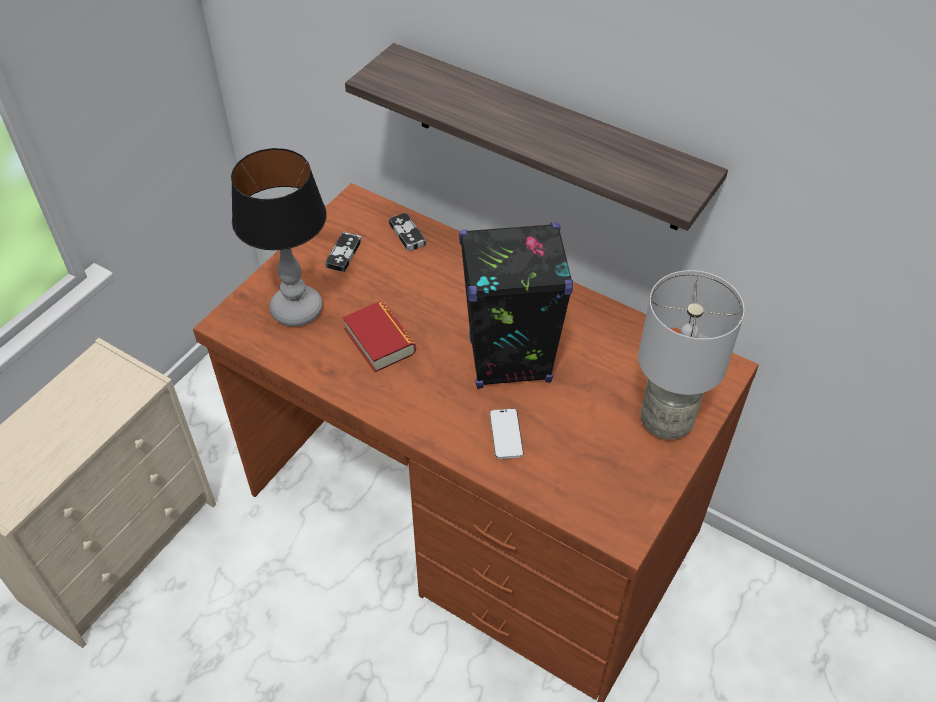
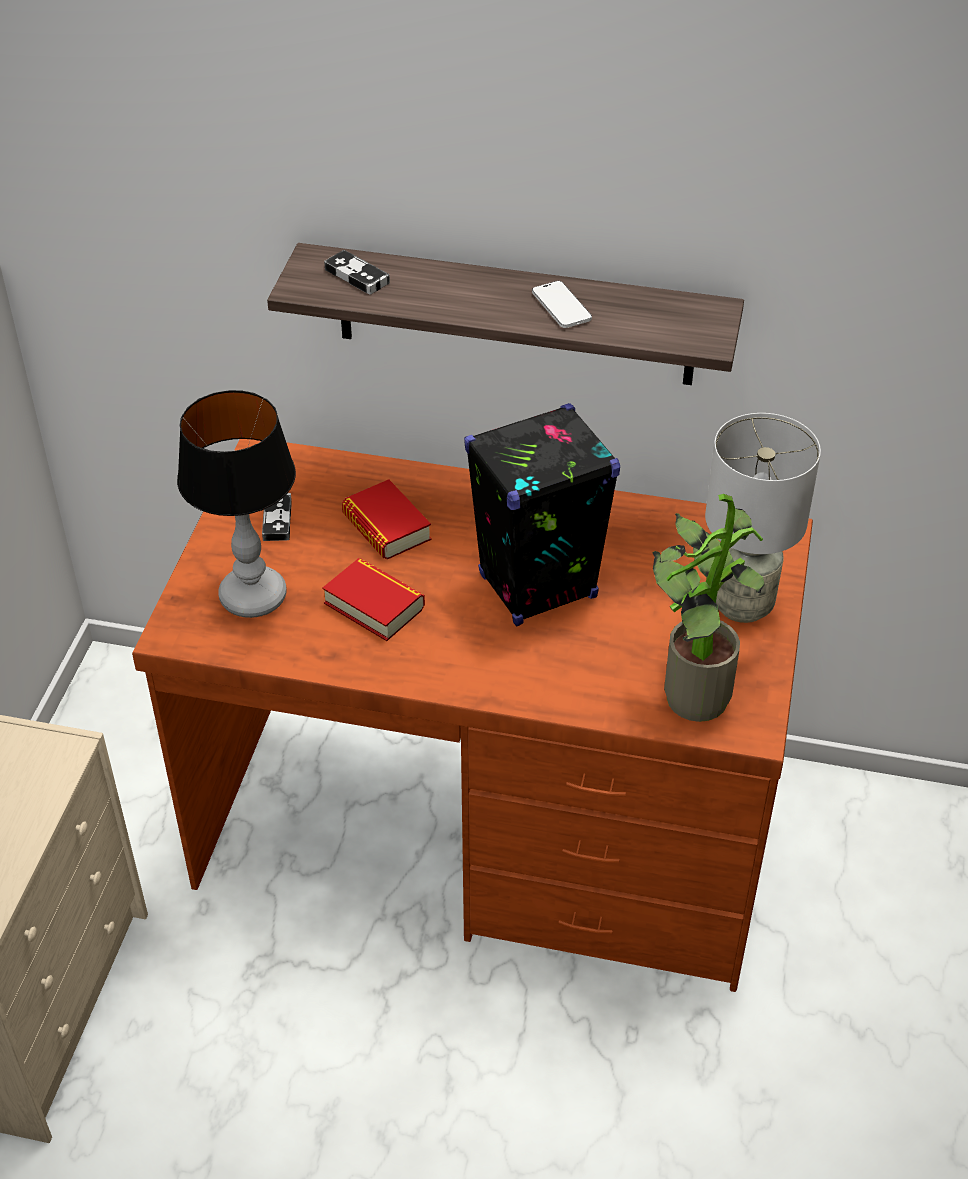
camera: 20 degrees left, 5 degrees down
(407, 234) = (344, 478): game controller -> game controller (357, 276)
(419, 281) = (386, 527): none -> book
(506, 435) = (574, 666): phone -> phone (561, 306)
(587, 485) = (689, 692): none -> potted plant

